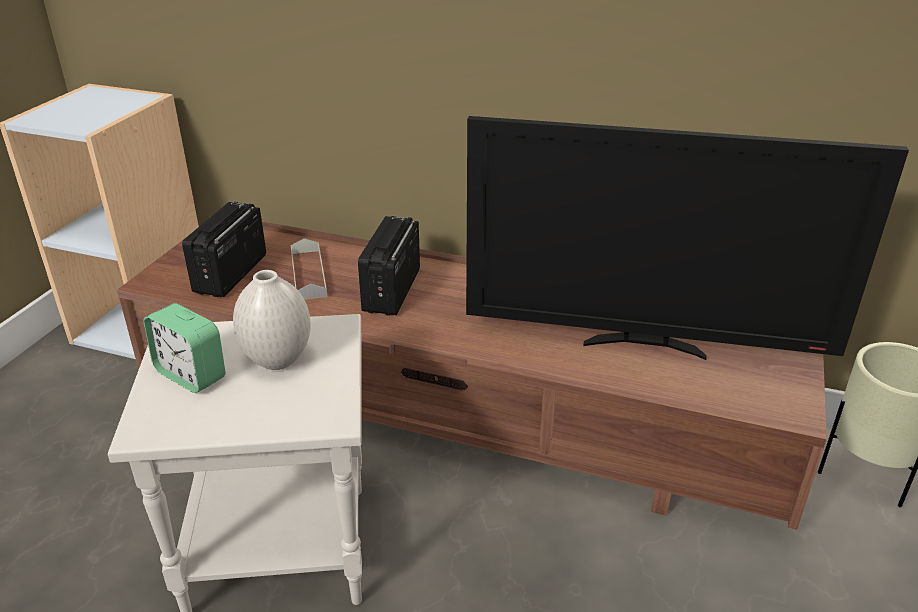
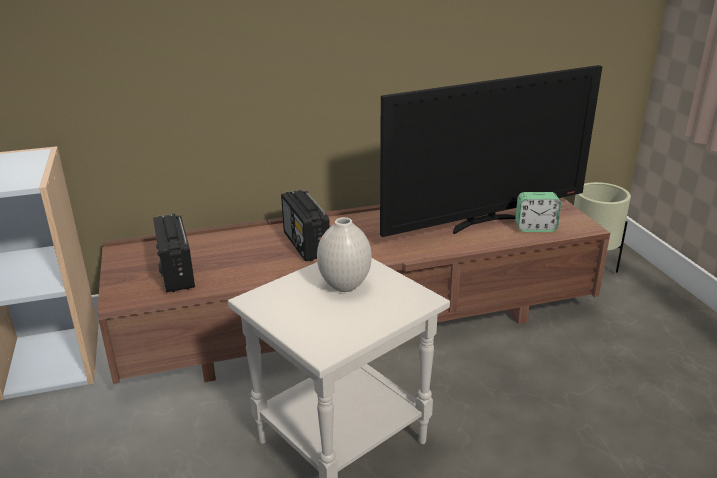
camera: 35 degrees left, 5 degrees down
(191, 375) = (303, 313): alarm clock -> alarm clock (535, 228)
(308, 274) = (235, 254): grey tray -> none

